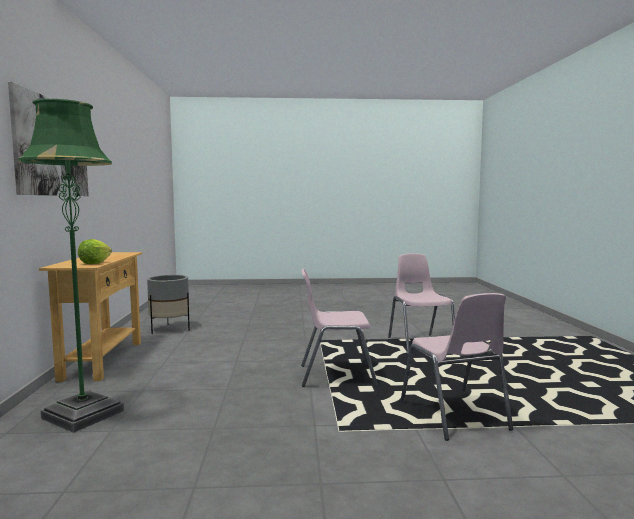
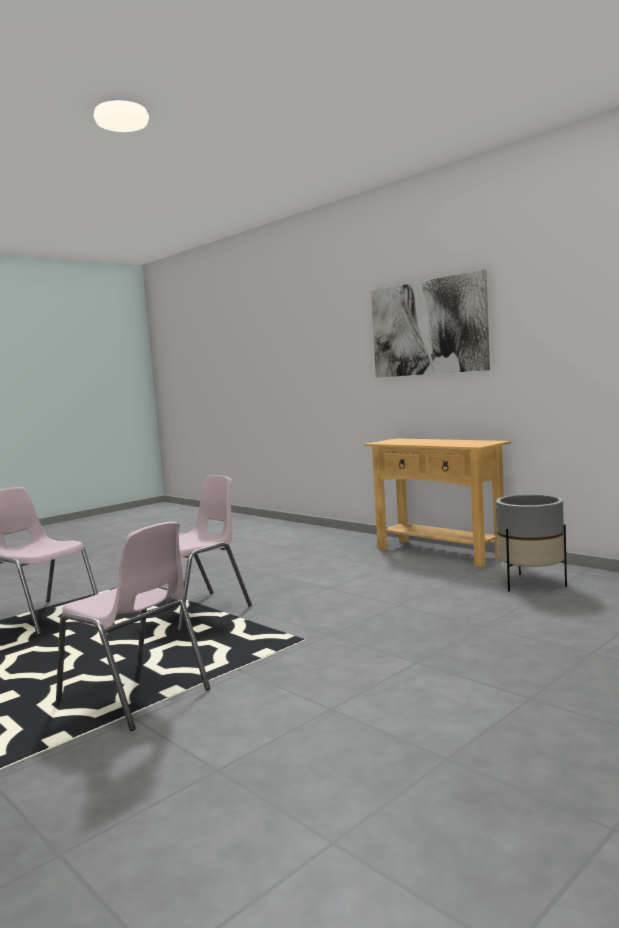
camera: 140 degrees right, 0 degrees up
(83, 415) = (318, 543): green floor lamp -> none
(95, 263) = (394, 442): lettuce -> none

